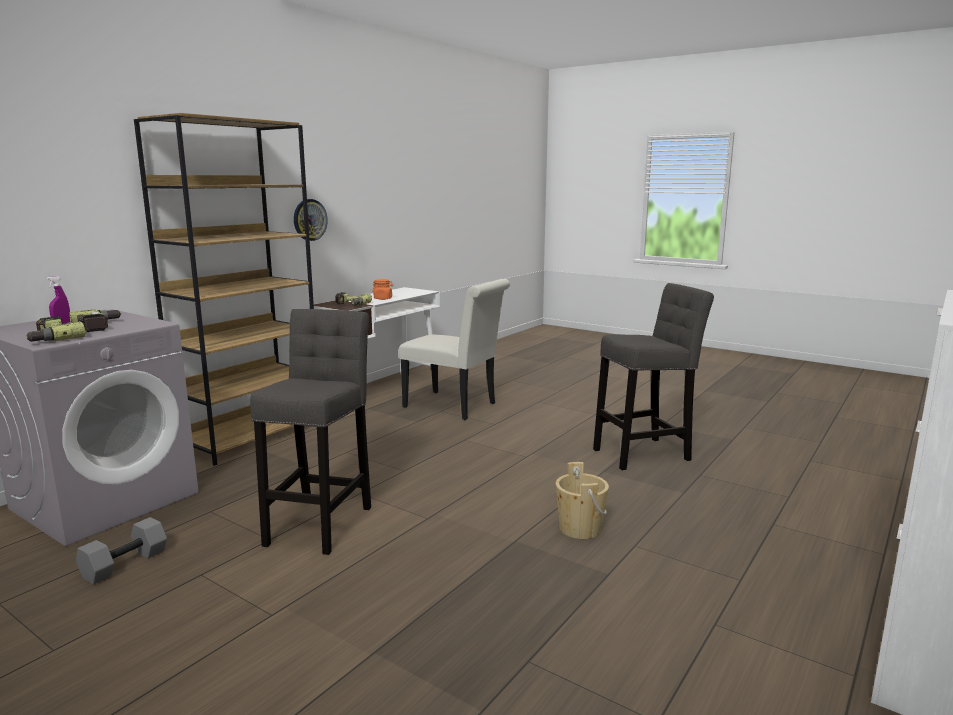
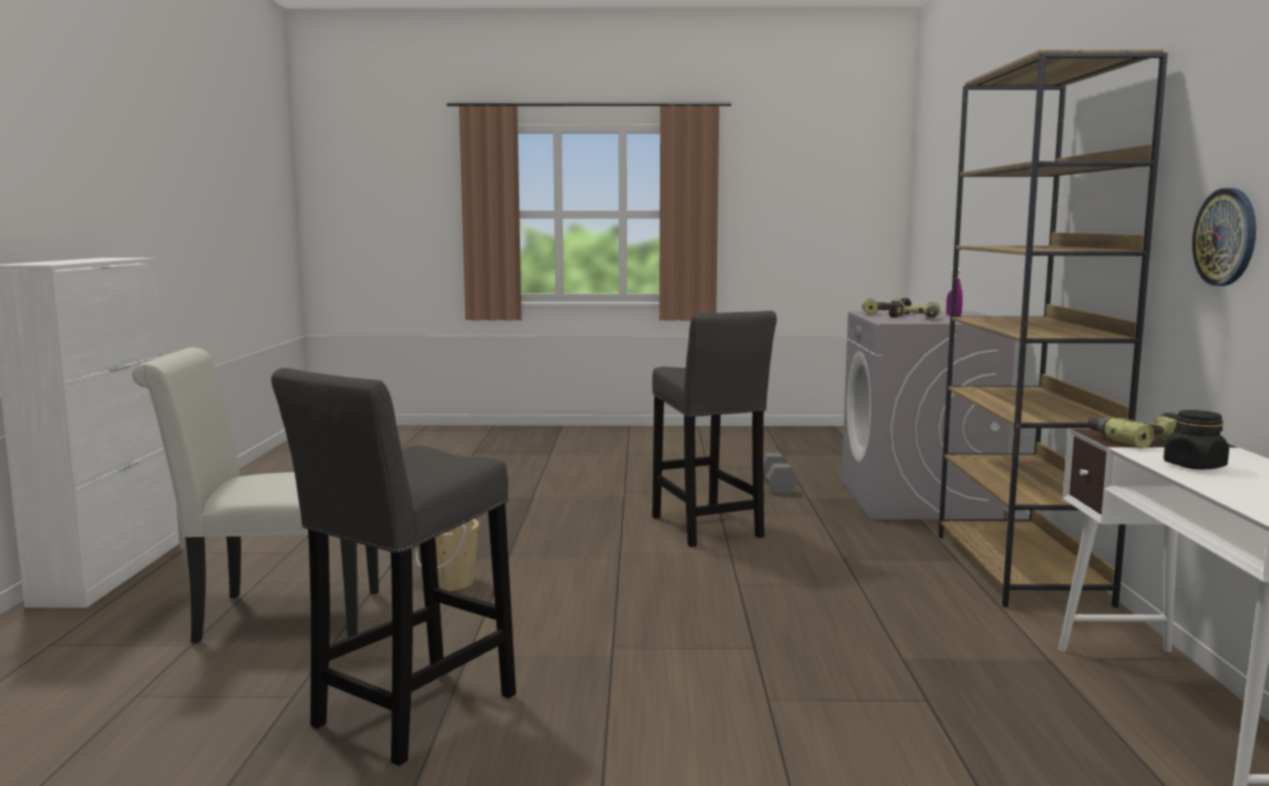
camera: 145 degrees right, 5 degrees down
(383, 298) = (1194, 466): orange jar -> black jar
(455, 406) = (931, 722): white chair -> white chair (276, 617)

